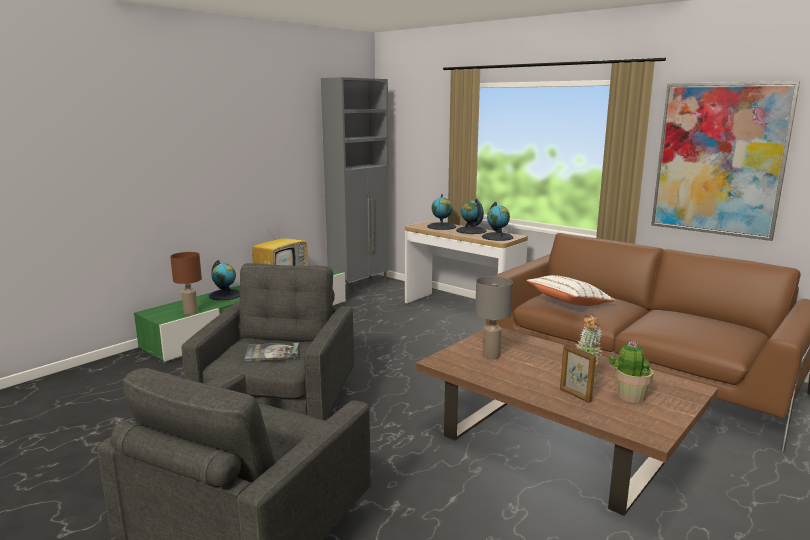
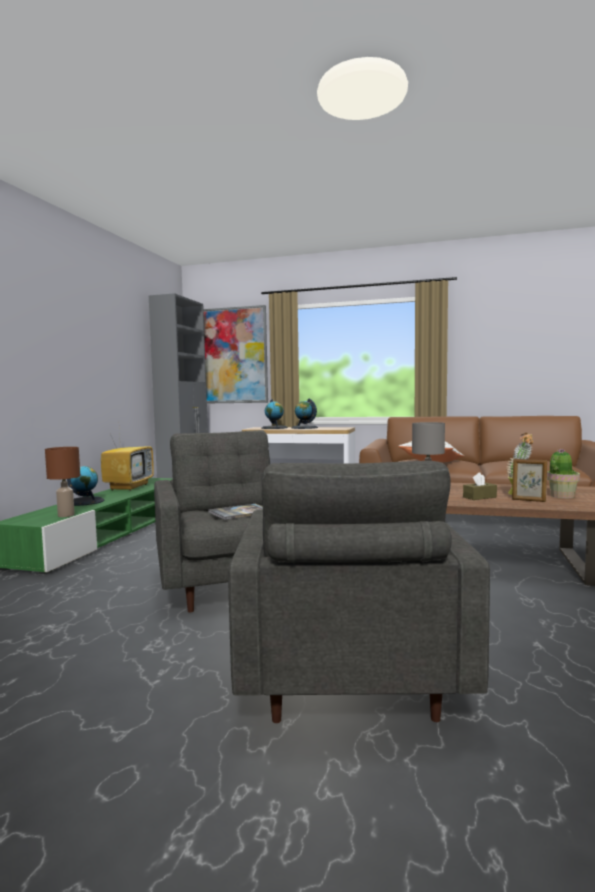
camera: 25 degrees left, 10 degrees down
(497, 237) = (334, 428): globe -> none
(531, 376) = (479, 497): none -> brown tissue box
(719, 159) = (500, 350): picture -> picture (232, 355)

